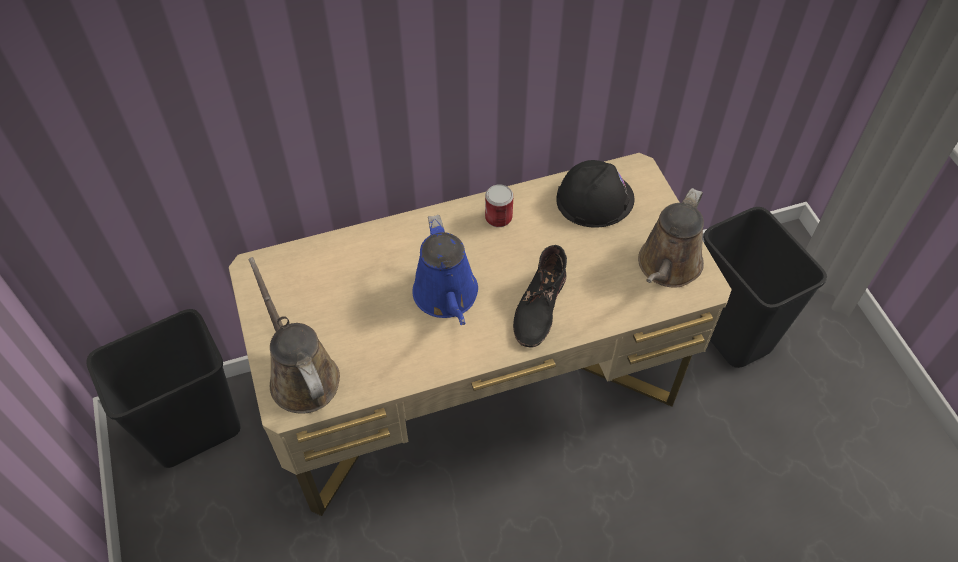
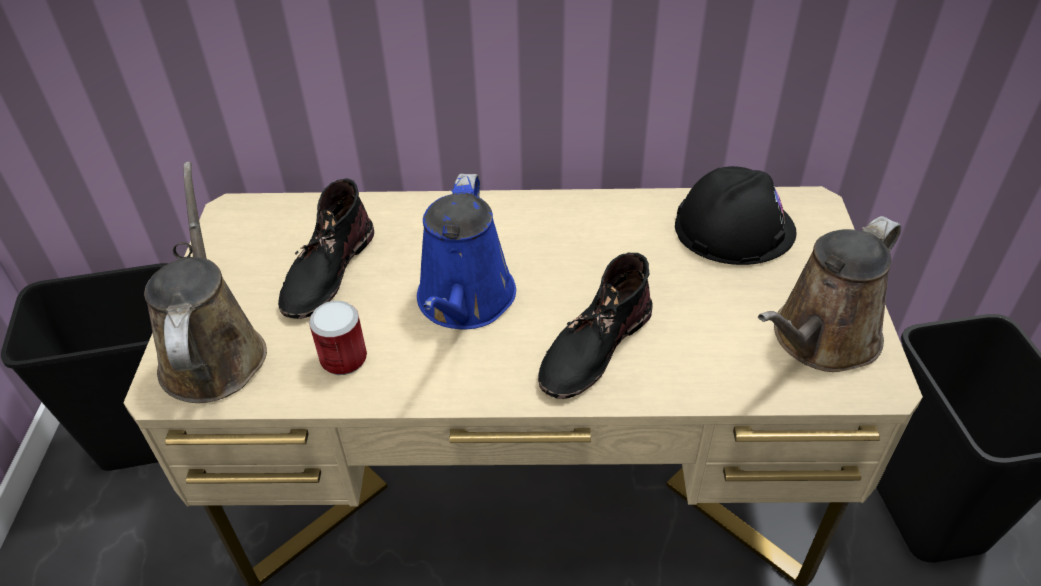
camera: 20 degrees right, 10 degrees down
(345, 298) = (327, 271): none -> black boot
(498, 217) = (584, 222): can -> can (344, 358)

